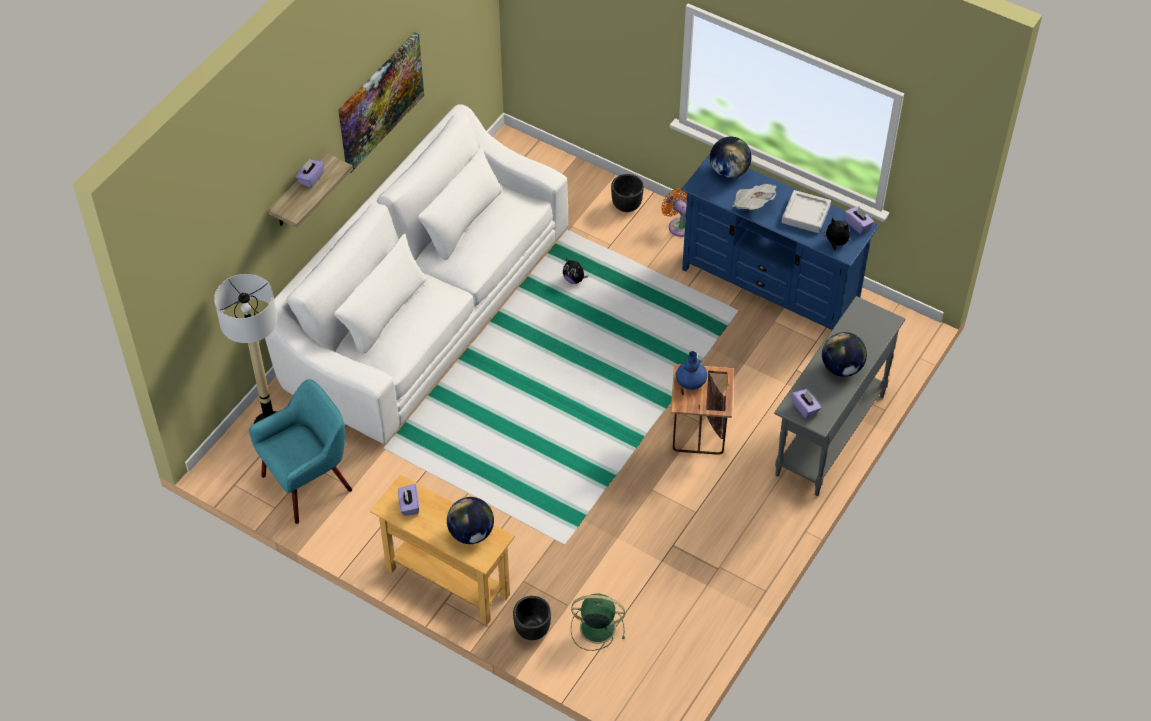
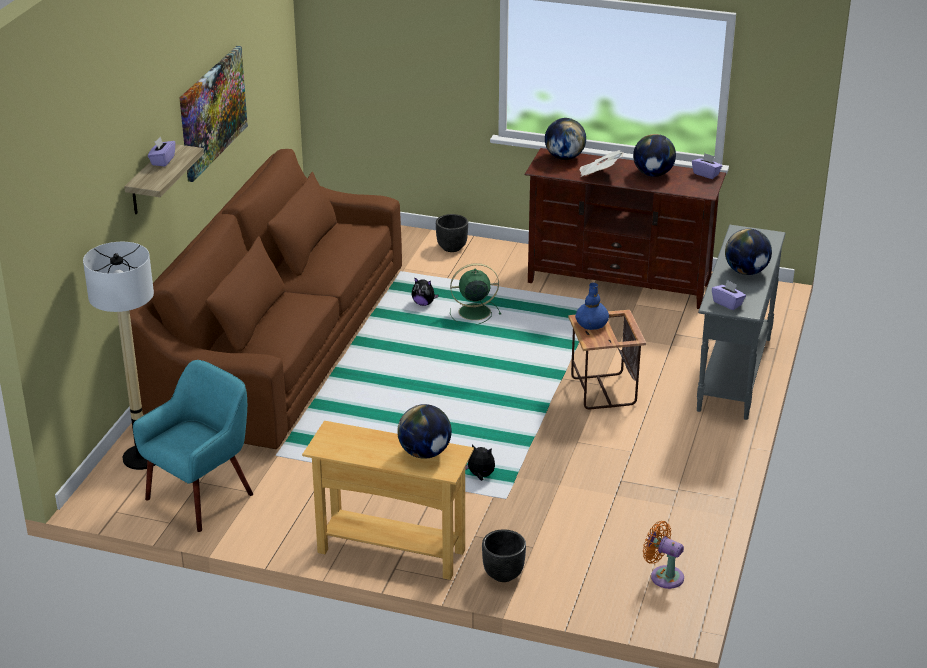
camera: 15 degrees left, 20 degrees down
(409, 505) = (345, 442): purple tissue box -> none
(425, 307) = (278, 344): white sofa -> brown sofa
(596, 627) = (572, 560): green fan -> green fan (473, 312)
(678, 225) = (509, 254): orange fan -> orange fan (663, 576)
(770, 288) = (619, 283): blue tv stand -> brown tv stand
(805, 214) = (653, 174): grey tray -> globe
(835, 243) = (692, 187): plush toy -> plush toy (480, 476)

